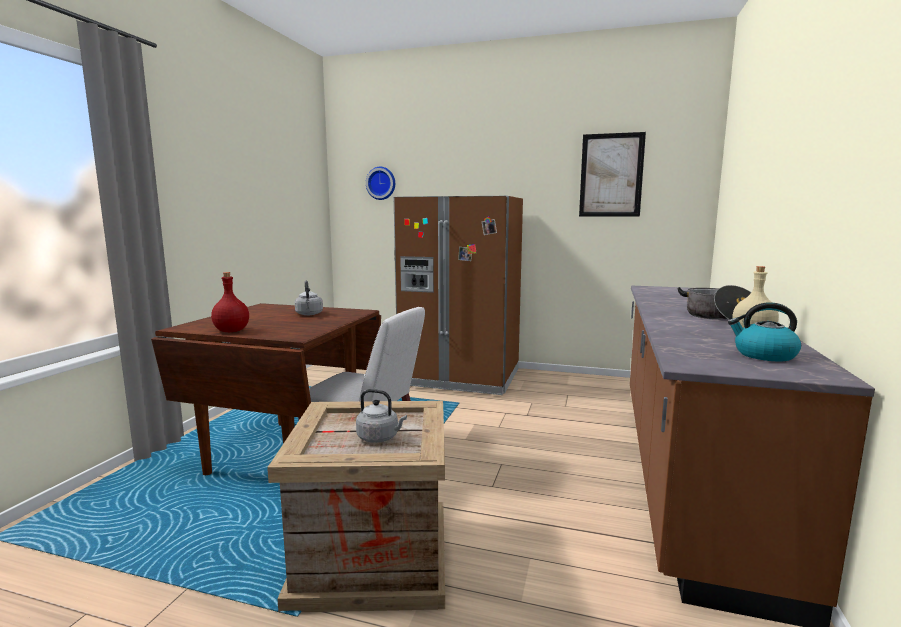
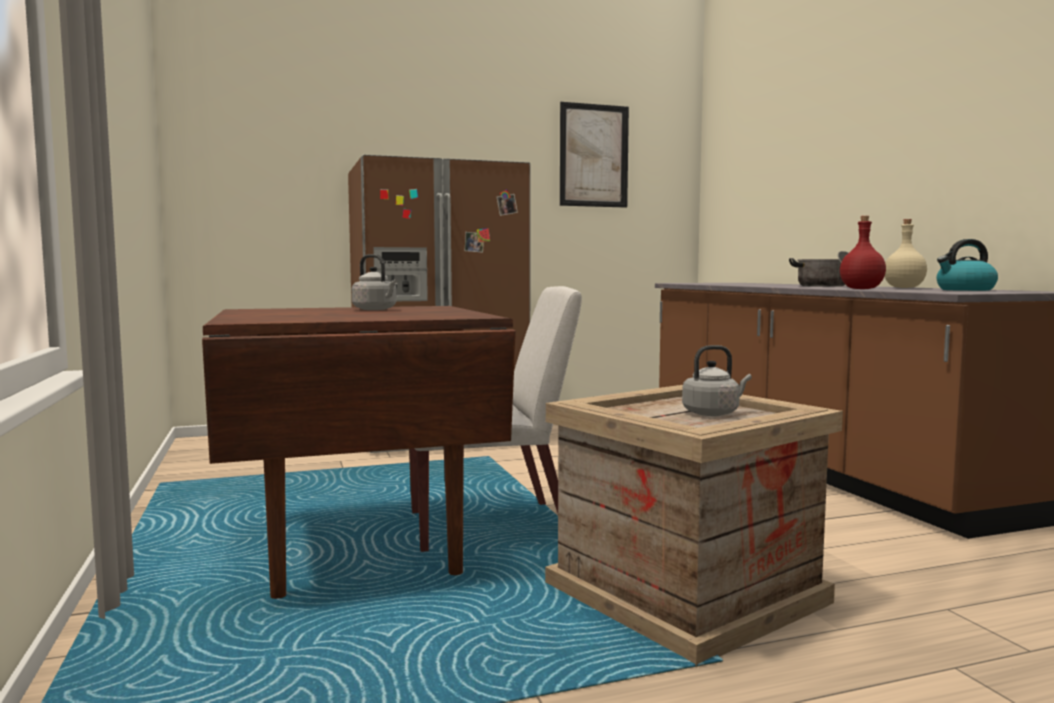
camera: 35 degrees left, 5 degrees down
(231, 331) = (348, 319): red bottle -> red bottle (860, 289)
(381, 183) = (266, 144): wall clock -> none

